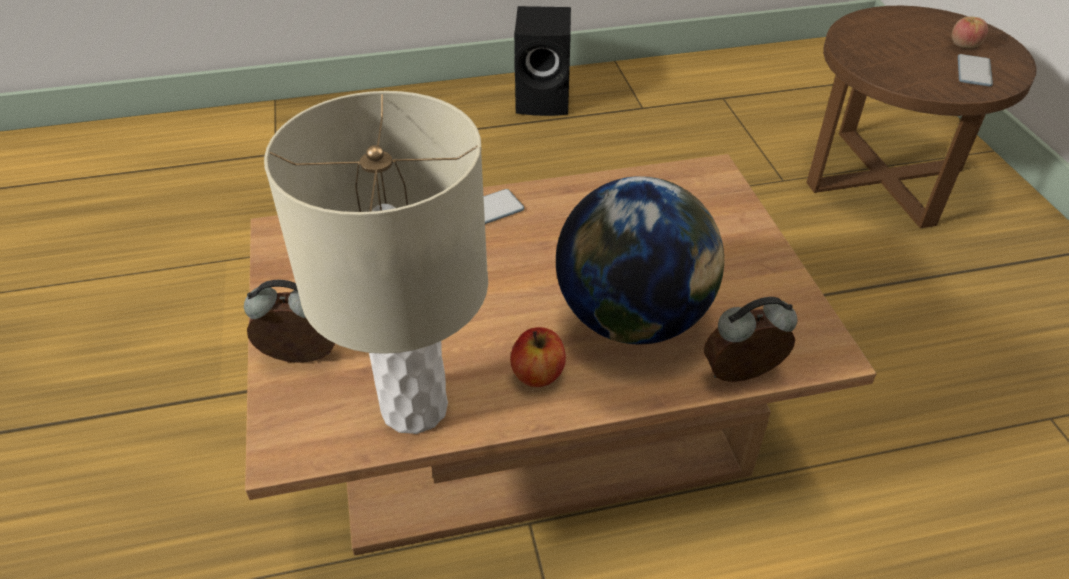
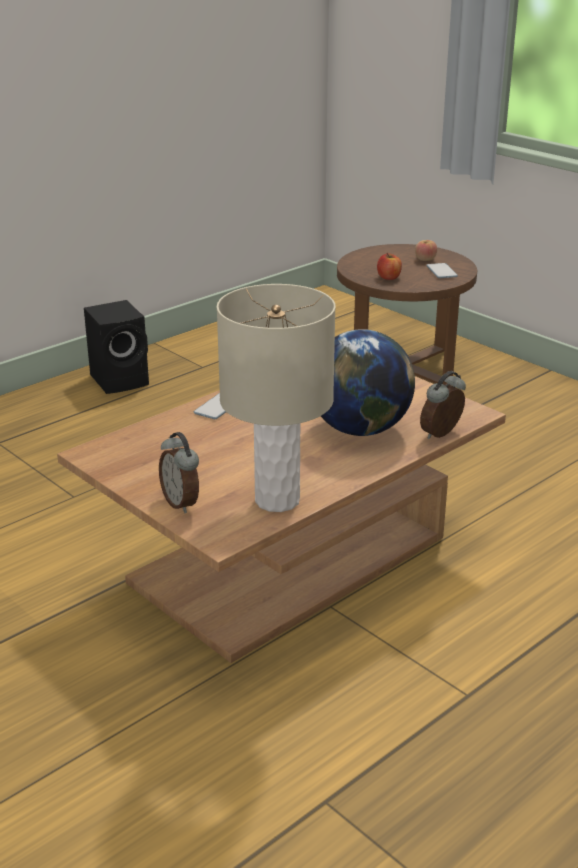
camera: 30 degrees left, 15 degrees down
(300, 359) = (181, 503): alarm clock -> alarm clock turned 90 degrees counterclockwise
(538, 374) = (332, 466): apple -> apple (388, 277)

